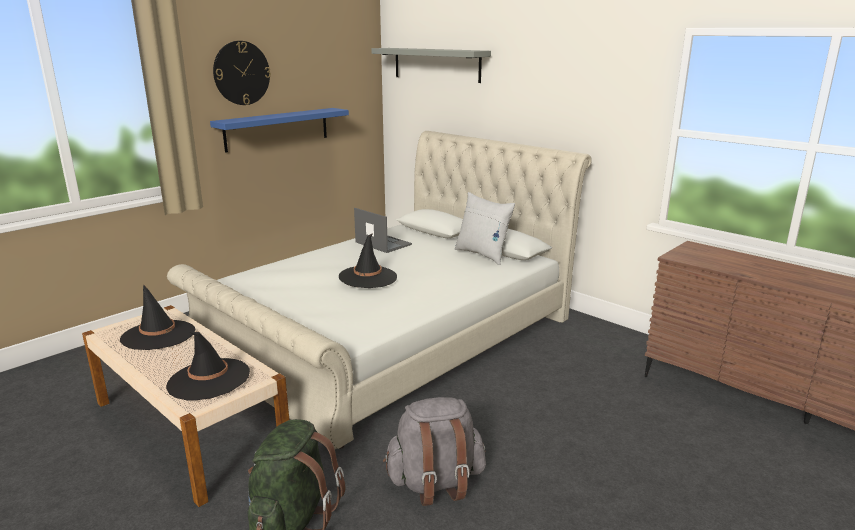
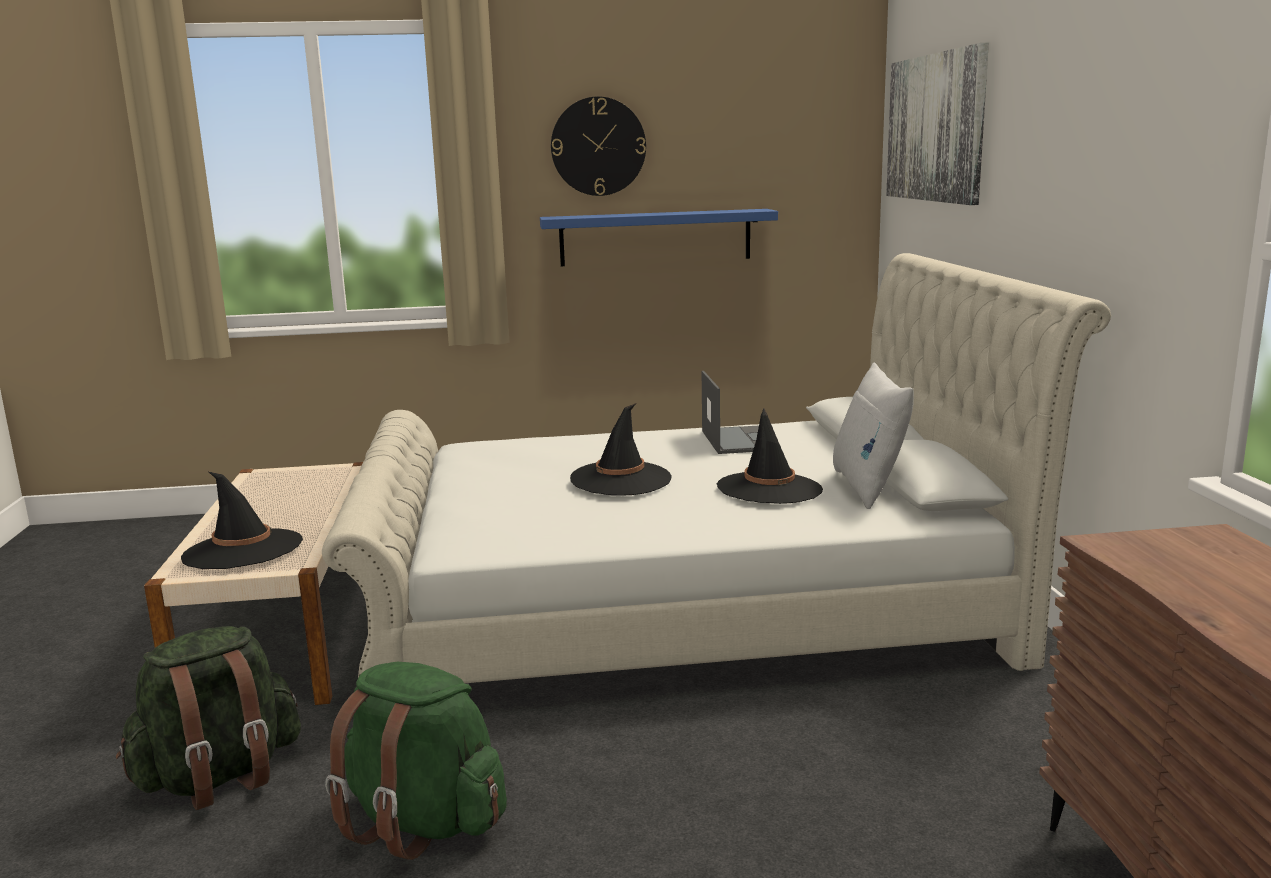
camera: 40 degrees right, 5 degrees down
(158, 335) = (292, 490): black hat -> black hat (769, 489)
(435, 483) = (423, 822): grey backpack -> green backpack
(436, 64) = (935, 128): grey shelf -> picture

